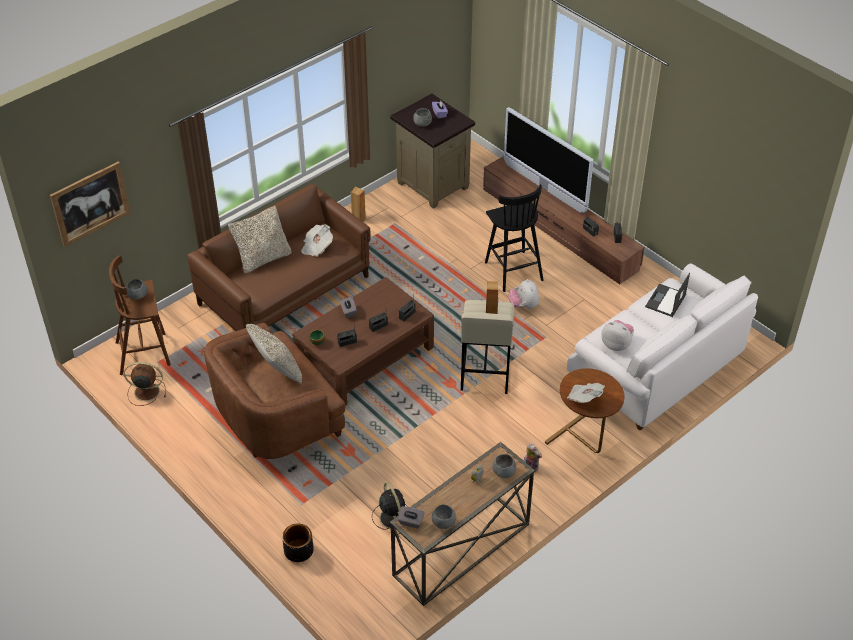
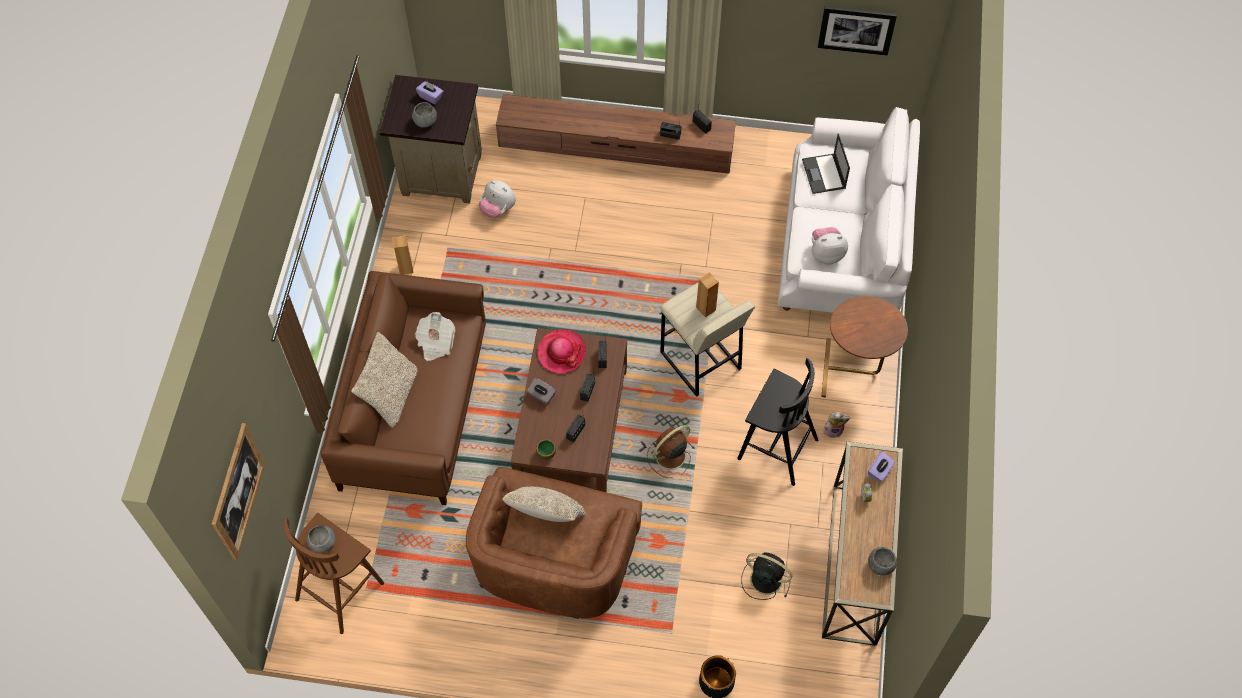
camera: 40 degrees left, 15 degrees up
(145, 391) = (390, 632): brown fan -> brown fan (669, 456)
(385, 297) = (561, 352): none -> hat
(411, 522) = (853, 588): grey tissue box -> none
(504, 472) = (879, 471): grey bowl -> purple tissue box
(512, 269) = (616, 224): black stool -> black stool (775, 448)
(523, 306) = (665, 259): plush toy -> plush toy (498, 209)
(544, 188) = (580, 111): television -> none
(584, 398) = (869, 338): newspaper -> none
(742, 200) = (856, 29): none -> picture

